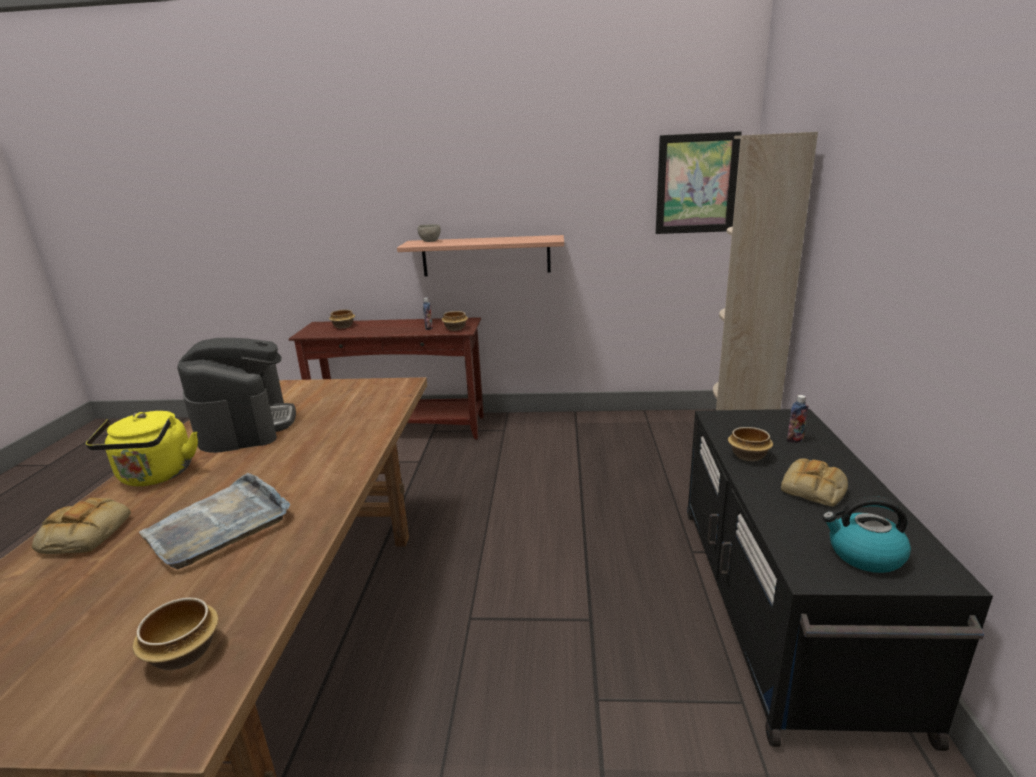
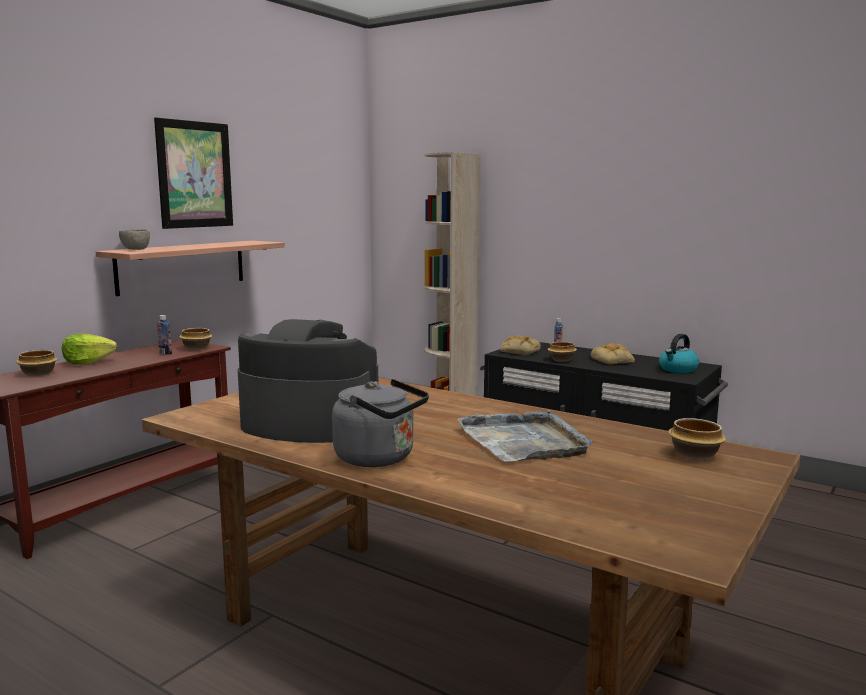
camera: 60 degrees left, 10 degrees down
(85, 534) = (473, 483): bread -> bread (519, 351)
(156, 476) = (379, 458): yellow kettle -> grey kettle
(382, 324) = (87, 362): none -> lettuce
(696, 184) = (339, 194): picture -> picture (195, 174)

